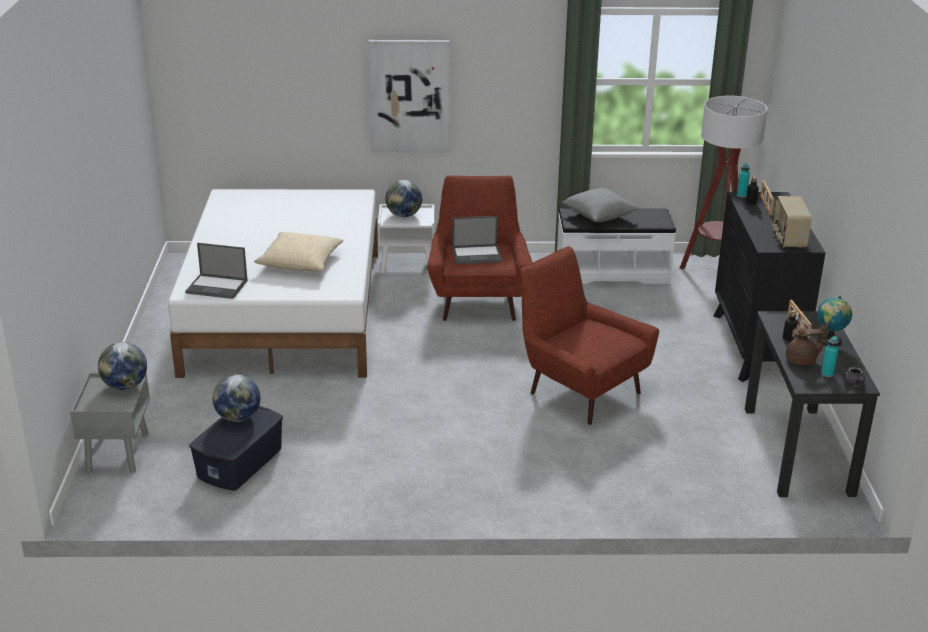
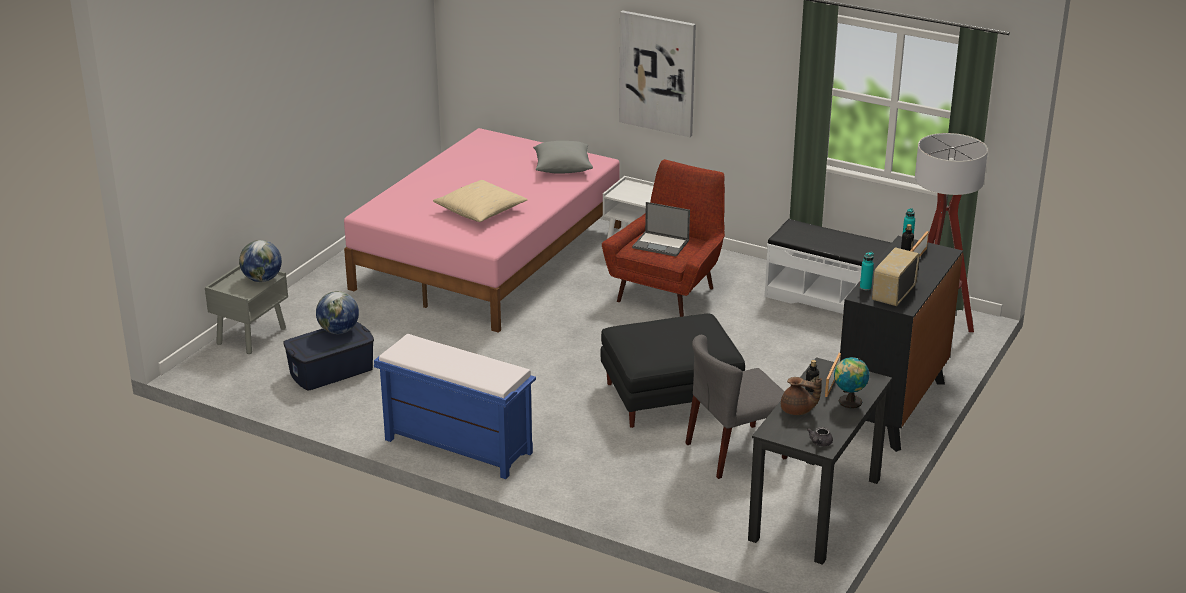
camera: 30 degrees right, 0 degrees up
(217, 287) = (392, 215): laptop -> none
(286, 311) = (489, 257): white bed -> pink bed
(404, 215) = (636, 191): globe -> none
(441, 498) = (456, 446): none -> blue bench
(579, 390) = (671, 396): red armchair -> black ottoman
(598, 216) = (817, 235): grey pillow -> grey pillow (562, 168)
(682, 422) = (735, 451): none -> grey chair
(827, 374) = (805, 428): turquoise bottle -> turquoise bottle (865, 287)

